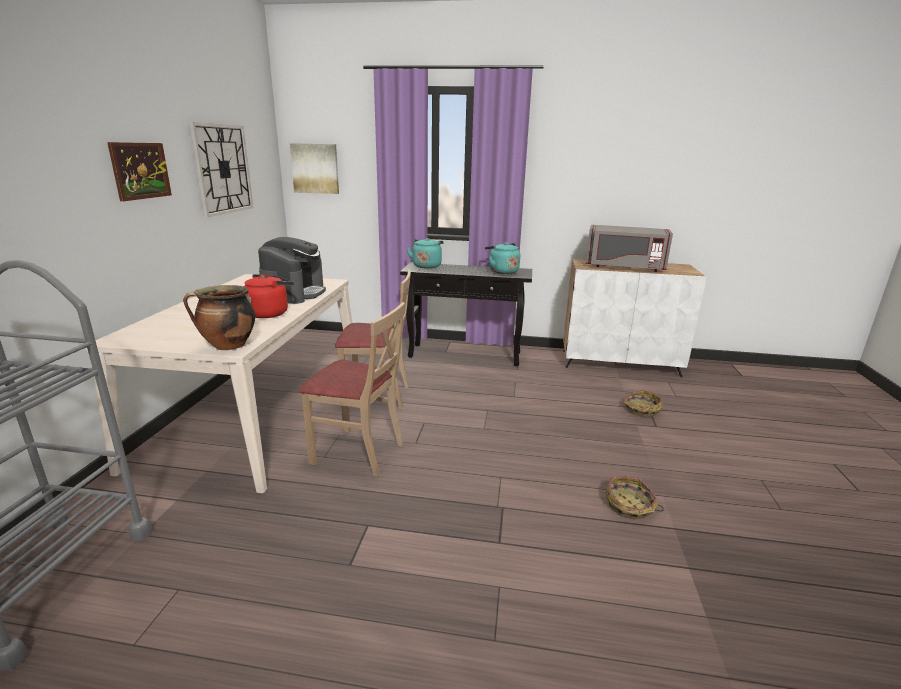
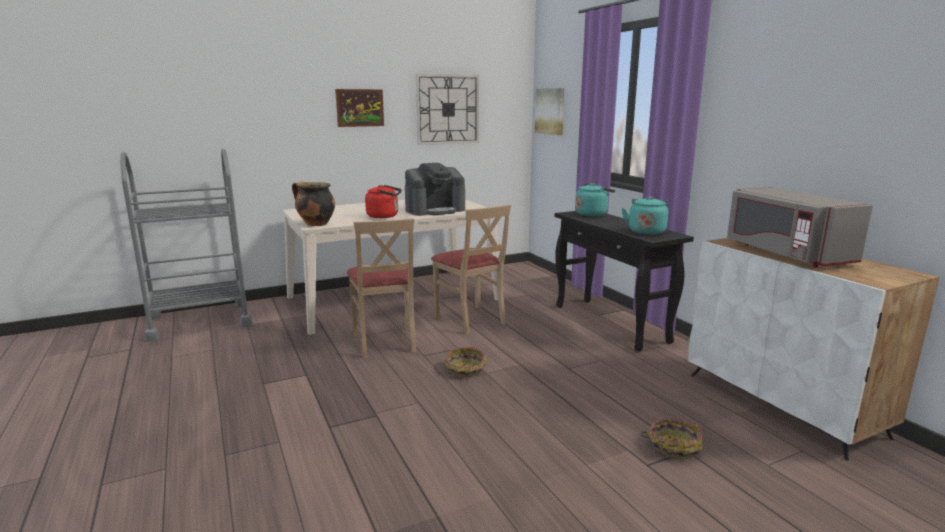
camera: 55 degrees right, 5 degrees down
(629, 506) = (447, 479): basket -> basket (465, 370)

